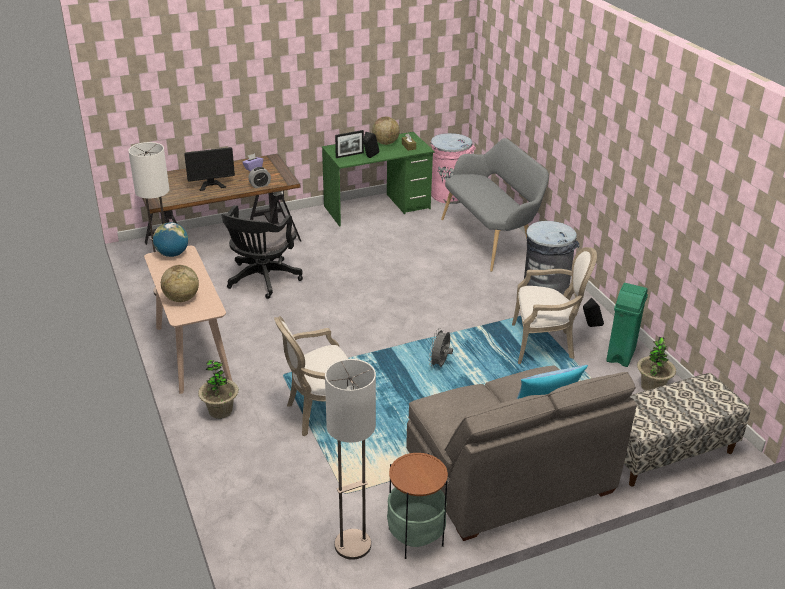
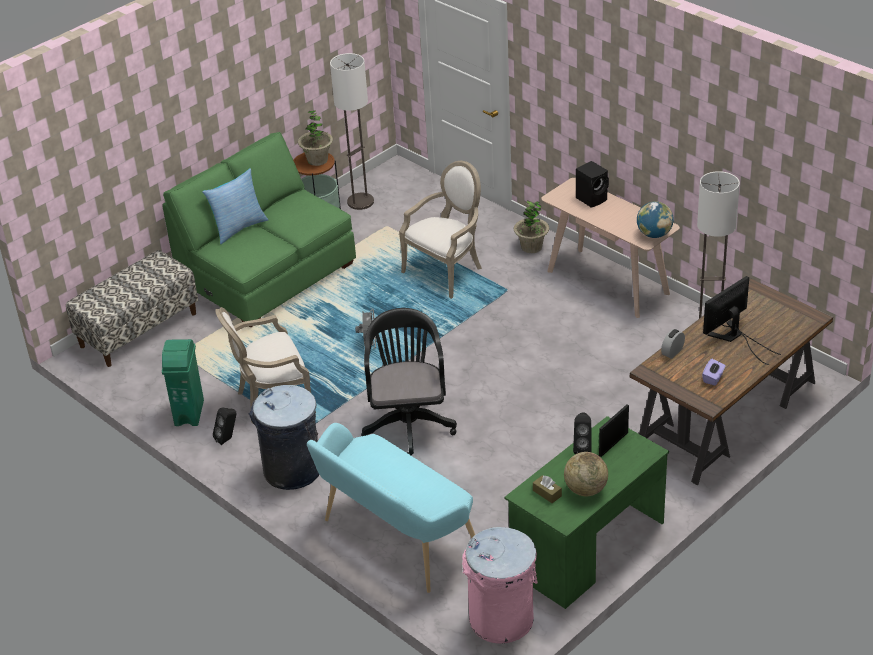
camera: 160 degrees right, 5 degrees up
(181, 298) = (592, 198): globe -> black speaker
(262, 280) = (625, 378): black office chair -> black office chair (408, 422)
(491, 239) = (394, 540): grey bench -> turquoise bench
(508, 474) = (268, 275): grey sofa -> green sofa
(652, 387) = (154, 387): potted plant -> potted plant (317, 160)

